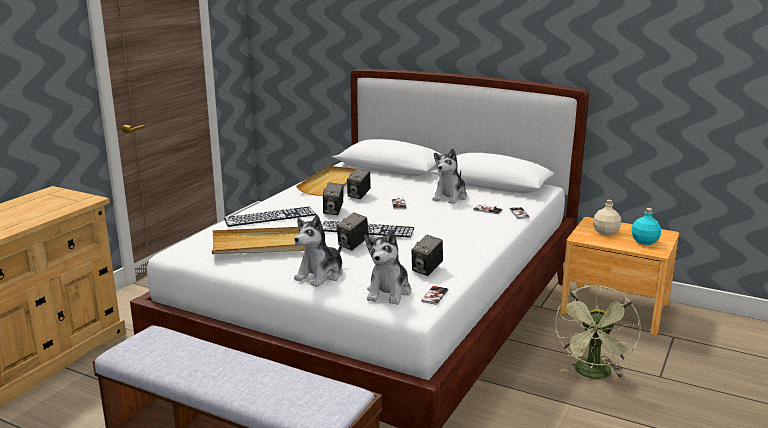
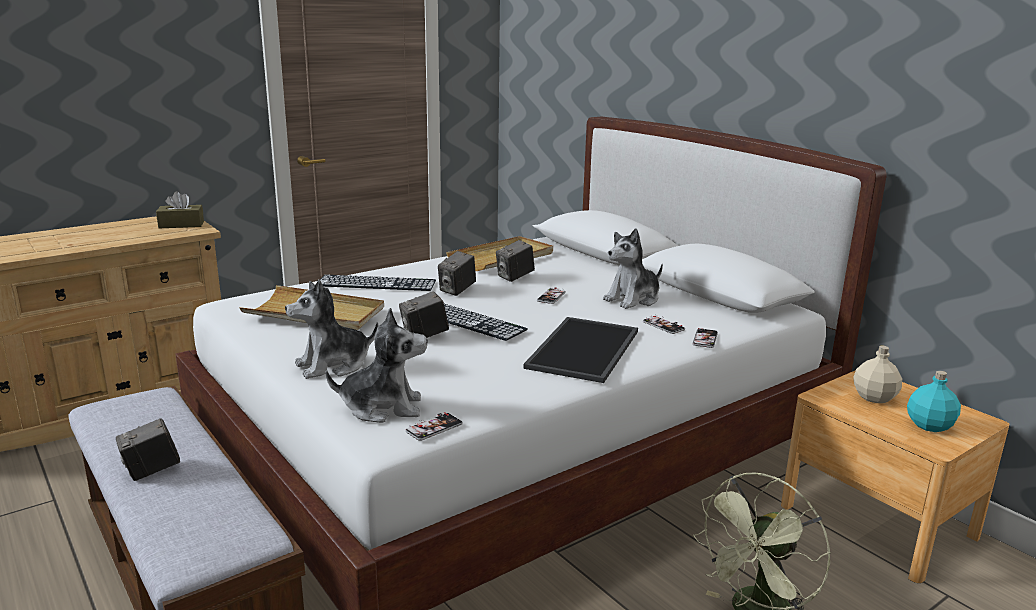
camera: 25 degrees right, 0 degrees up
(65, 197) = (181, 225): none -> brown tissue box
(389, 292) = (383, 407): plush toy -> plush toy turned 135 degrees counterclockwise
(427, 270) = (472, 389): camera -> camera (151, 471)
(462, 233) = (585, 350): none -> tray

